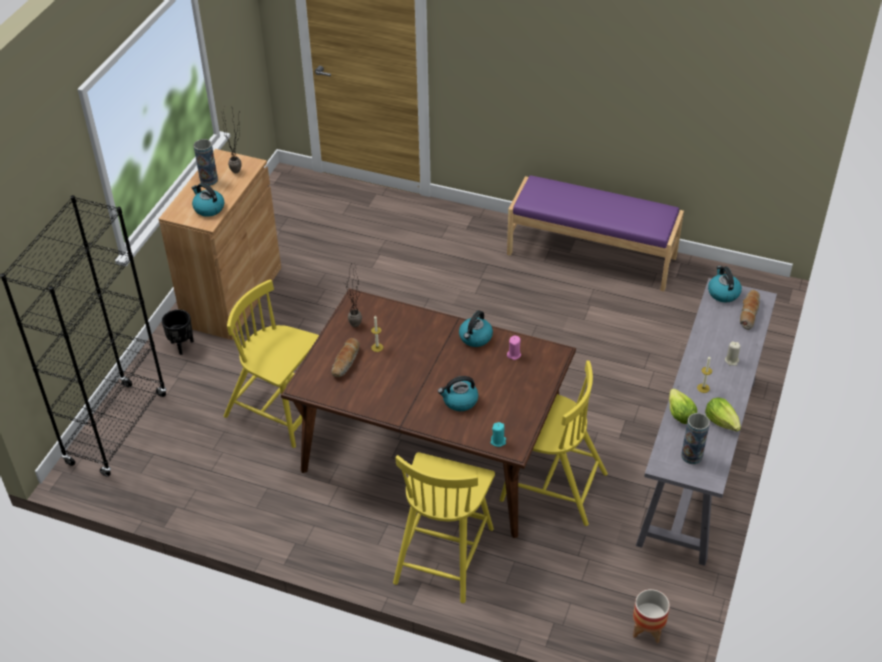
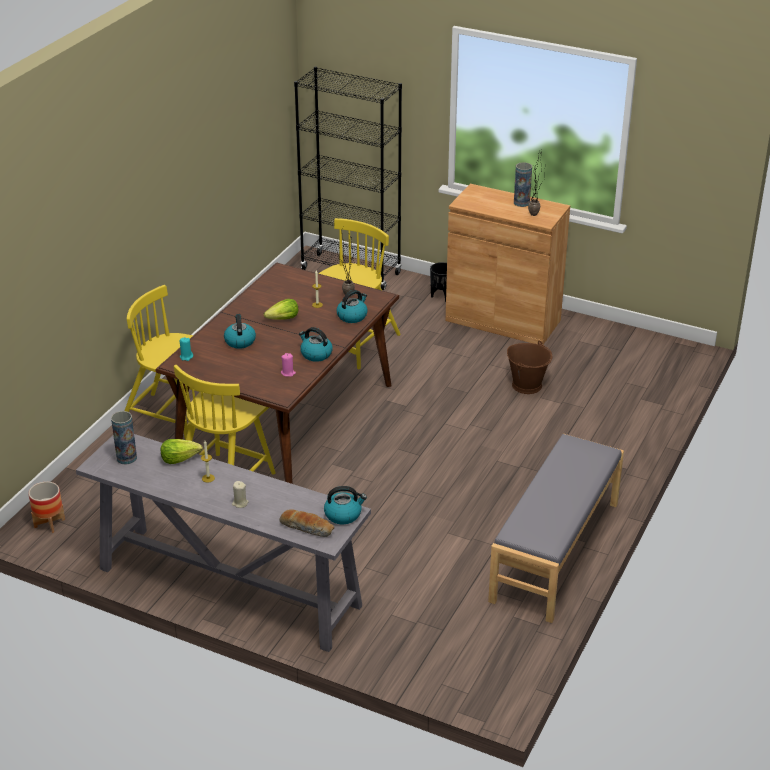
camera: 95 degrees right, 10 degrees down
(208, 208) = (481, 203): kettle -> kettle (352, 316)
(346, 362) = (303, 290): bread -> none
(351, 276) = (527, 385): none -> brown bucket
(592, 255) = (556, 551): purple bench -> grey bench
(722, 421) = (160, 483): lettuce -> lettuce (283, 319)

